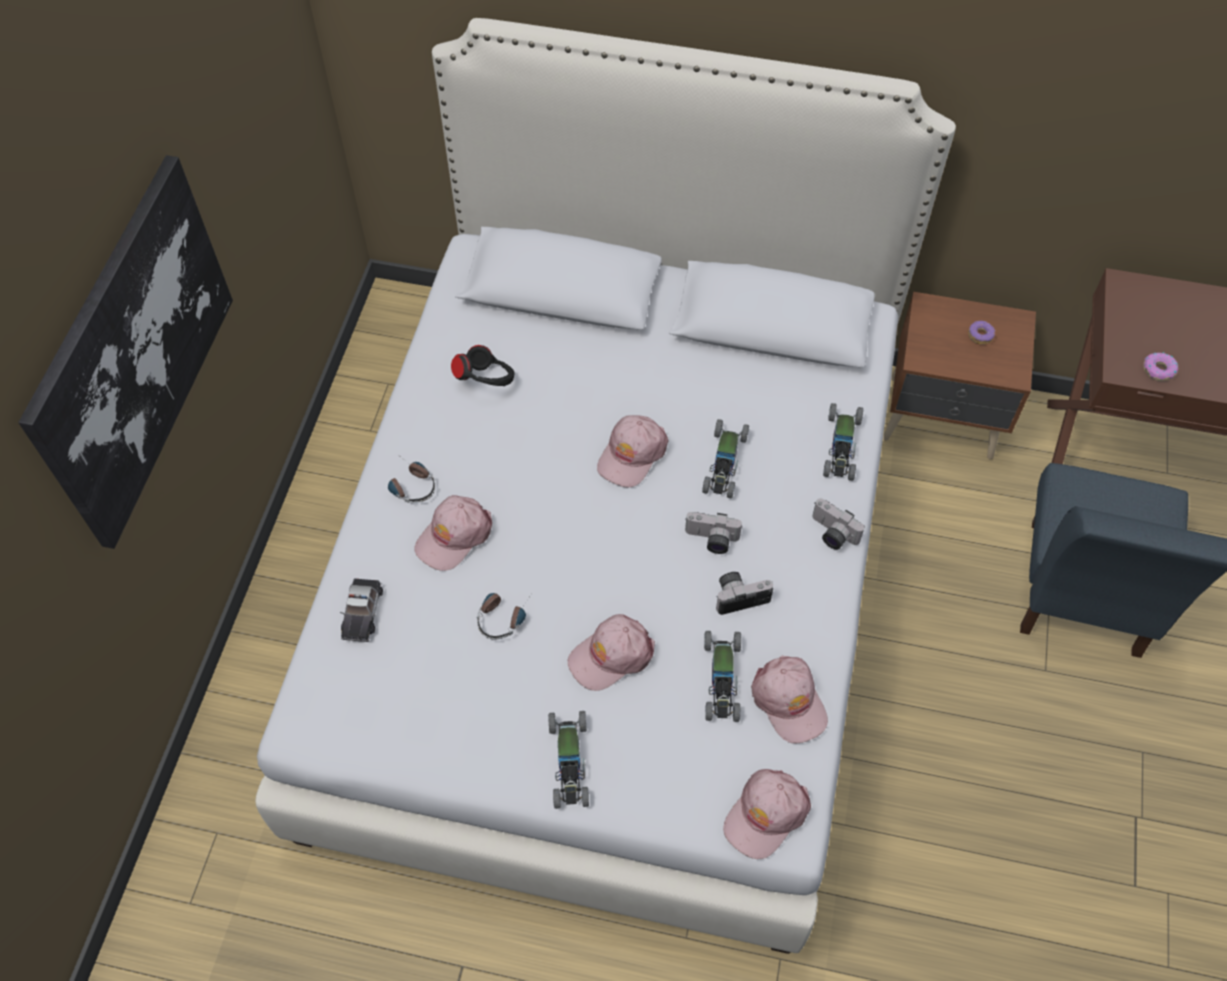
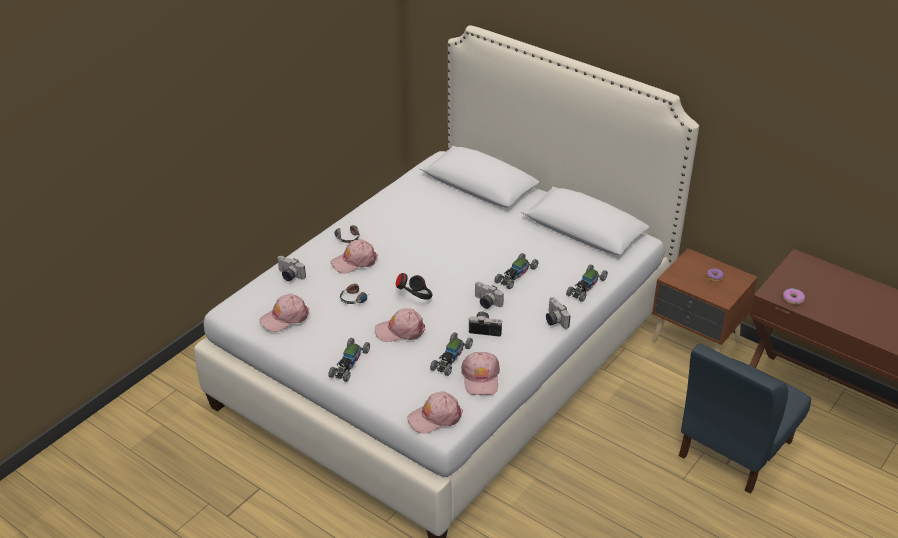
camera: 25 degrees right, 20 degrees down
(133, 352) = (233, 105): picture -> none
(362, 612) = (289, 276): toy car -> camera
(487, 381) = (414, 209): black headphones -> black headphones (415, 298)
(631, 454) = (468, 257): pink cap -> pink cap (284, 317)

